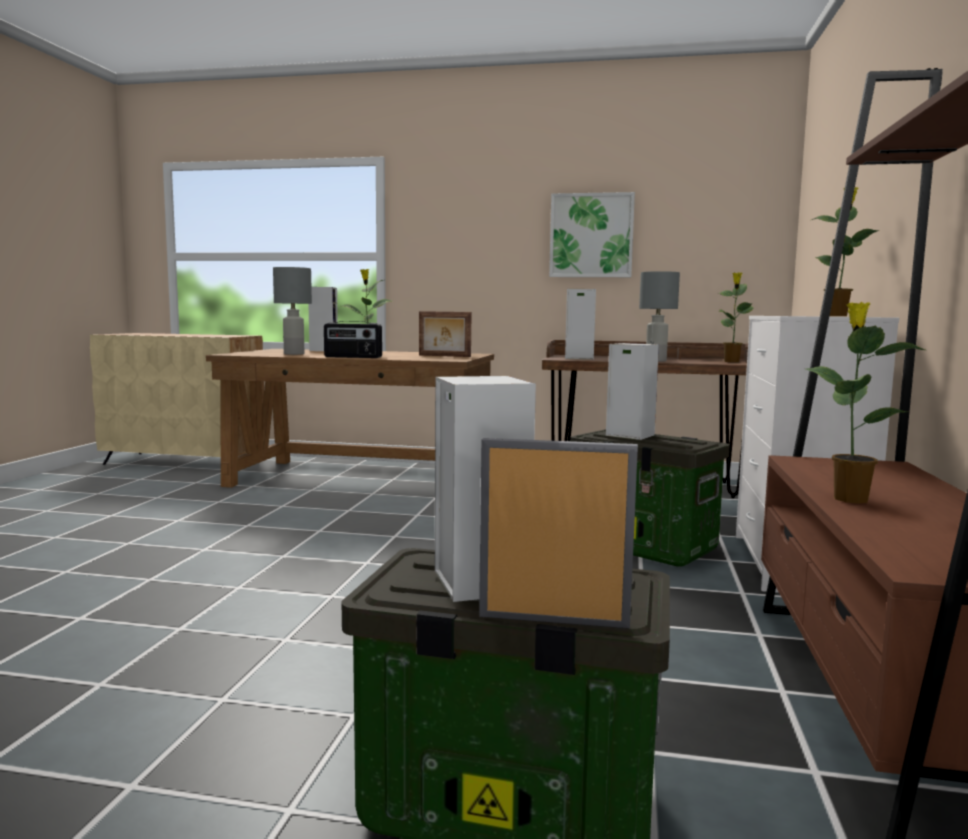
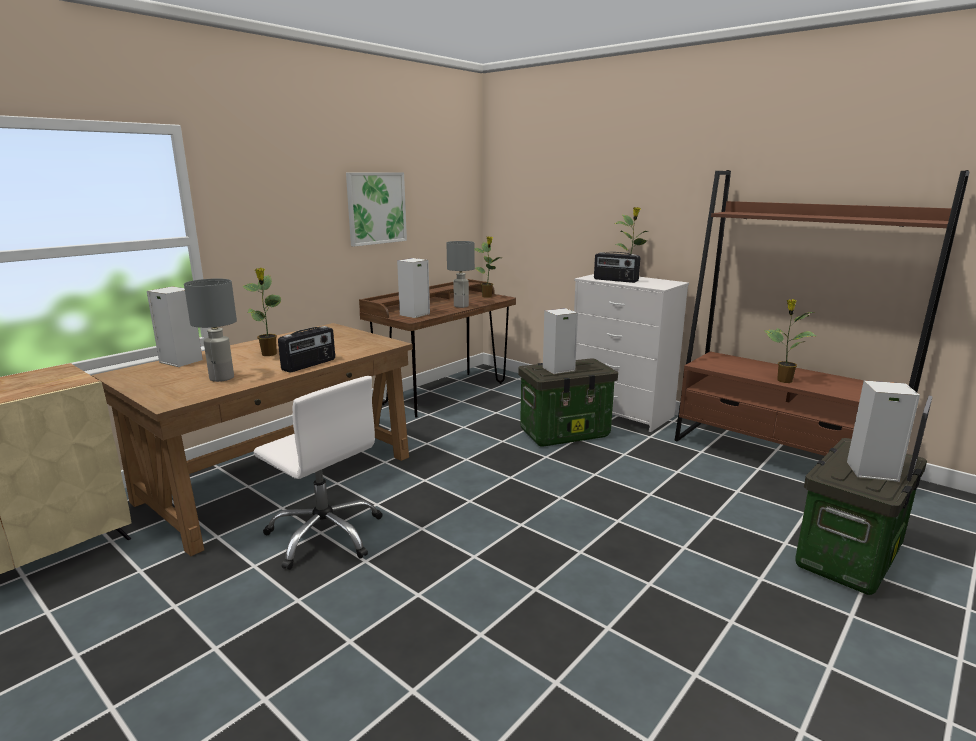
camera: 60 degrees left, 10 degrees up
(280, 507) = (325, 534): none -> white office chair
(444, 356) = (342, 339): picture frame -> none
(787, 315) = (615, 280): none -> radio

